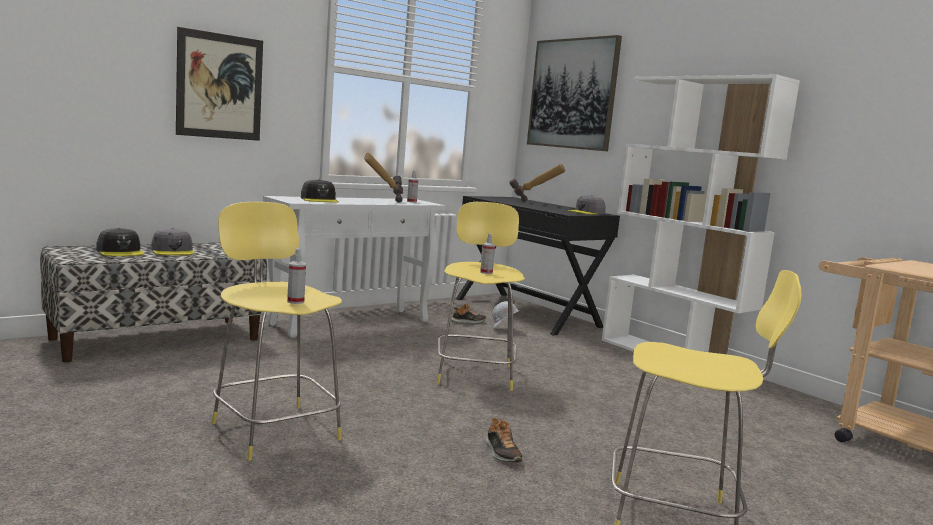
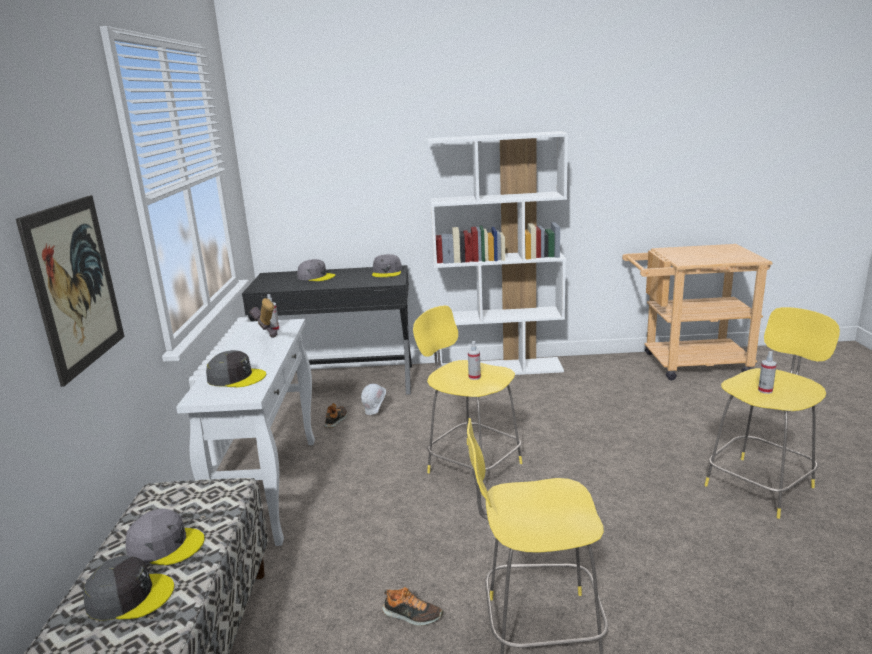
camera: 50 degrees left, 10 degrees up
(295, 301) = (570, 507): spray bottle -> spray bottle (765, 390)
(502, 453) = (641, 515): shoe -> shoe (412, 615)
(533, 203) = (316, 276): hammer -> grey cap
(572, 94) = (316, 155): picture -> none

